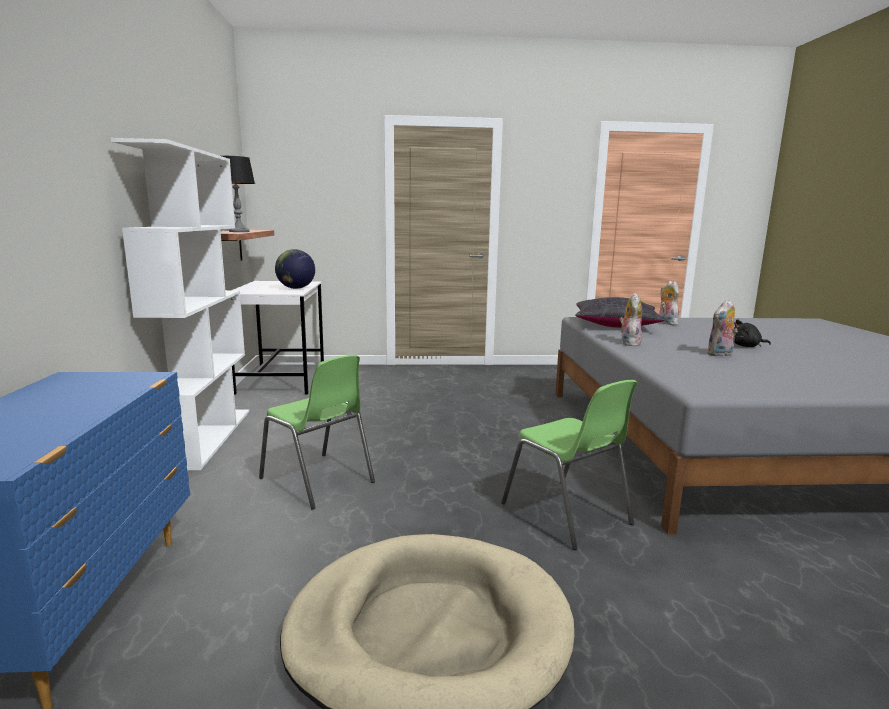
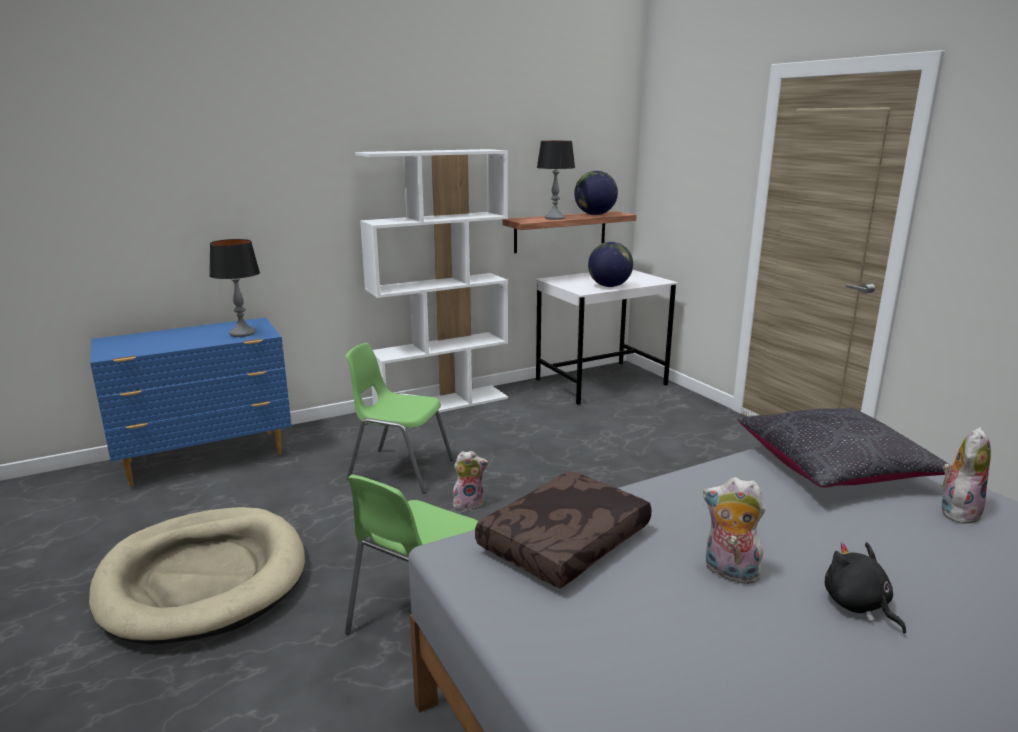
camera: 65 degrees right, 5 degrees up
(111, 385) = (242, 333): none -> table lamp
(250, 230) = (595, 215): none -> globe
(318, 481) = (399, 470): green chair -> green chair turned 90 degrees clockwise
(629, 343) = (699, 488): plush toy -> plush toy (469, 504)
(688, 371) = (566, 543): none -> brown pillow

